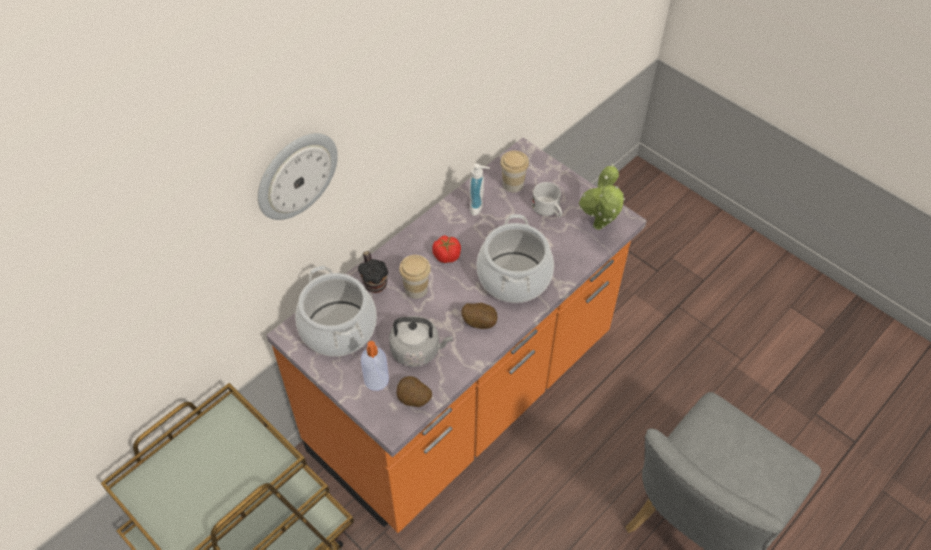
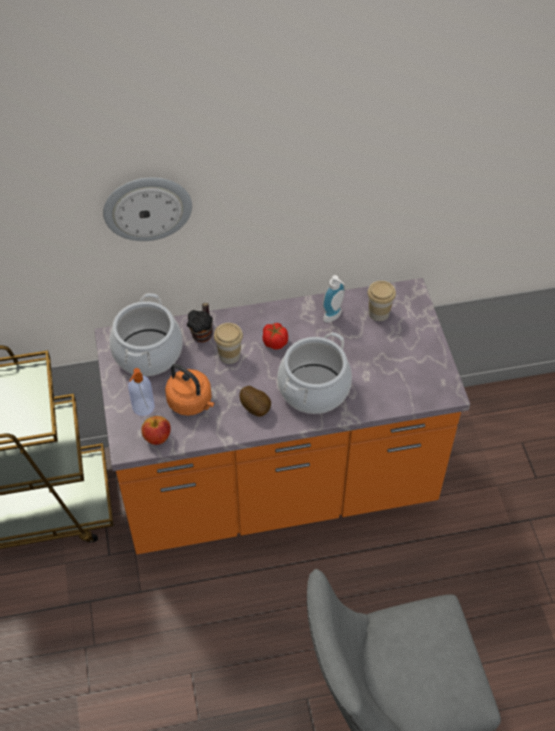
camera: 35 degrees right, 0 degrees up
(413, 400) = (157, 437): potato -> apple
(418, 350) = (191, 402): grey kettle -> orange kettle
(548, 210) = (390, 350): white mug -> none
(599, 229) = (420, 388): potted plant -> none

